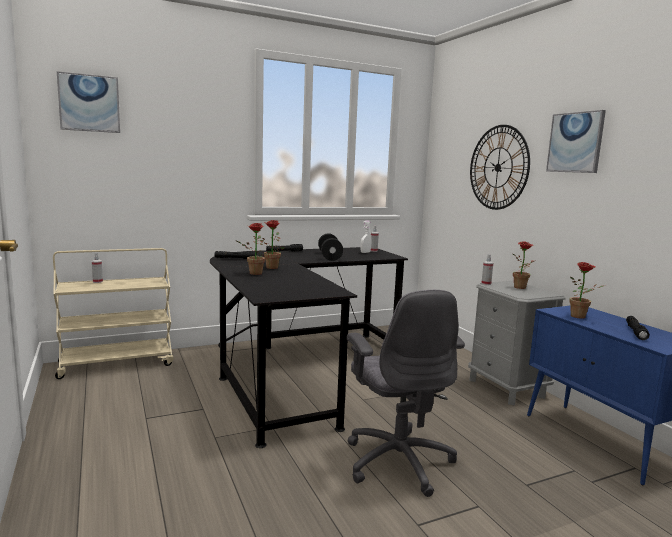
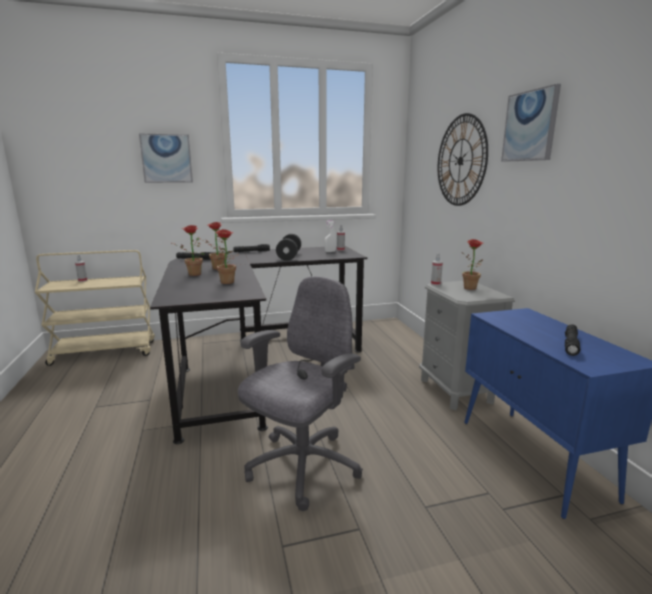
camera: 10 degrees right, 5 degrees up
(89, 103) = (60, 116): picture -> picture (166, 158)
(398, 461) = (301, 467): grey office chair -> grey office chair turned 135 degrees counterclockwise
(581, 317) = (517, 324): potted plant -> potted plant (229, 283)

